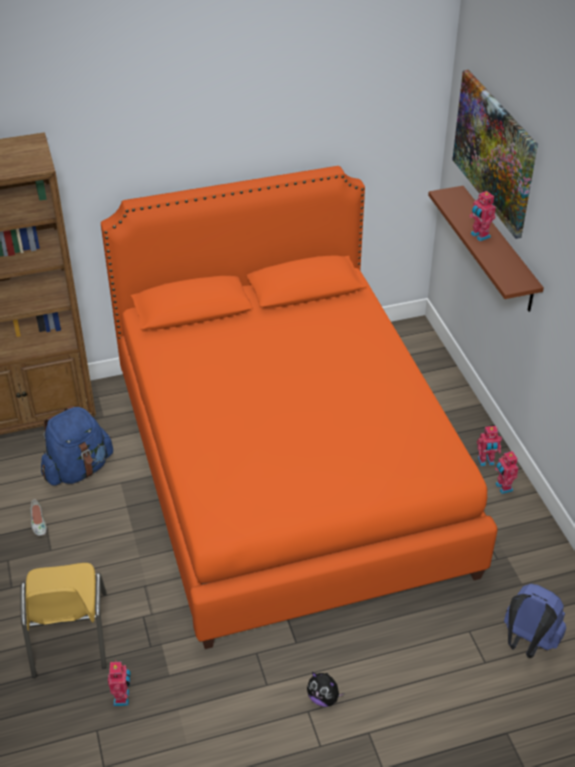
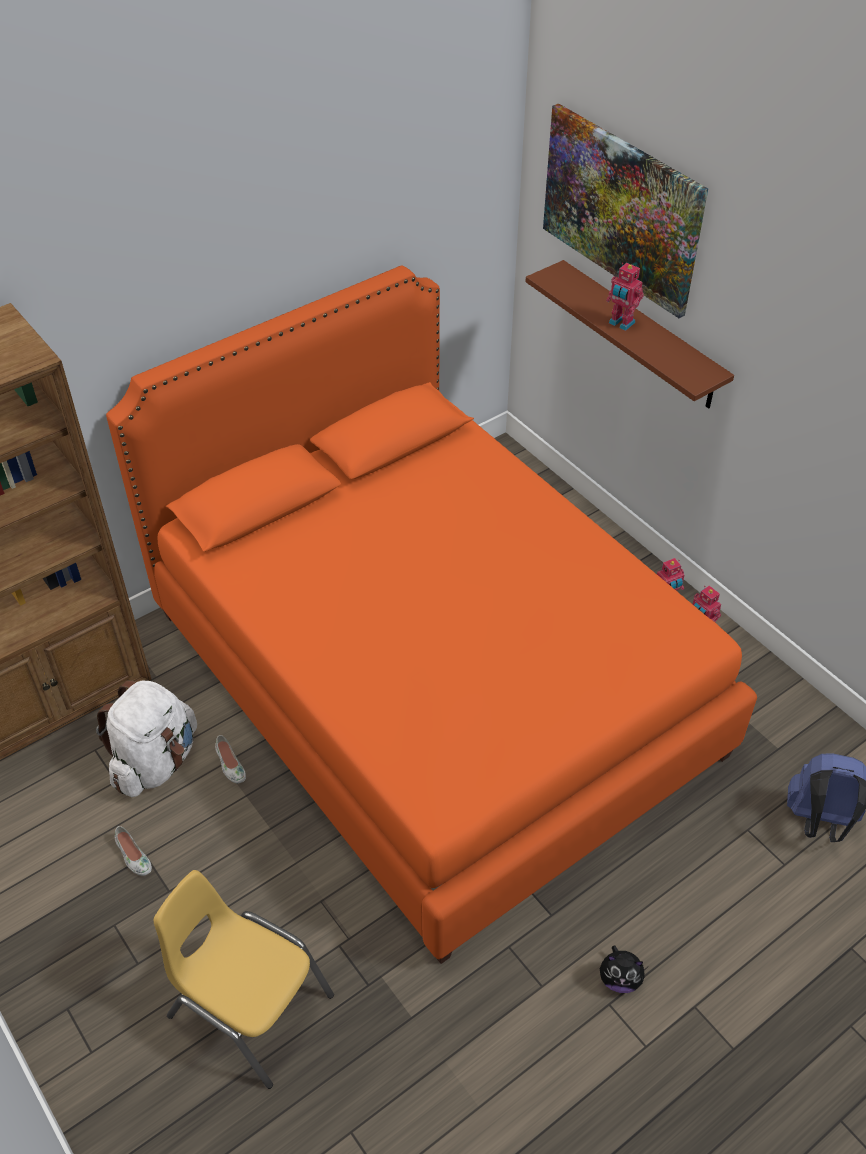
camera: 20 degrees left, 5 degrees up
(68, 634) = (249, 1006): yellow chair -> yellow chair turned 150 degrees clockwise
(79, 469) = (156, 761): blue backpack -> white backpack
(122, 698) = (364, 1072): toy robot -> none
(125, 484) = (230, 765): none -> white shoe

